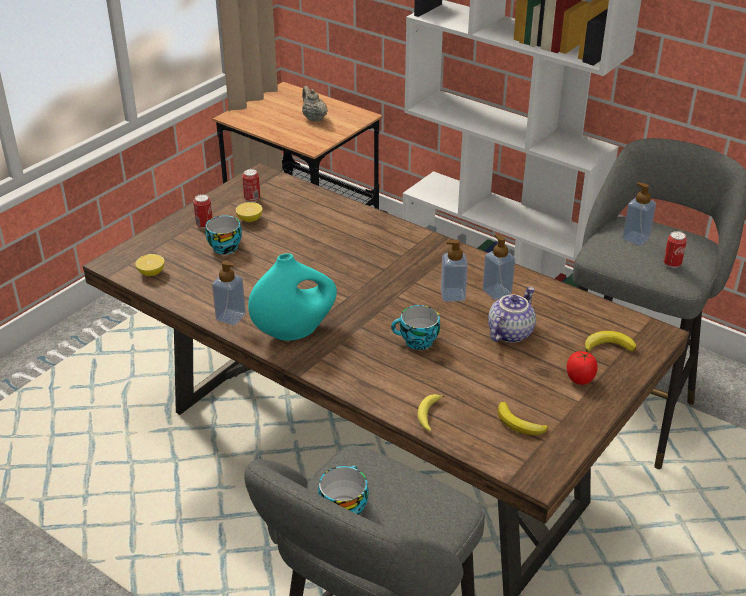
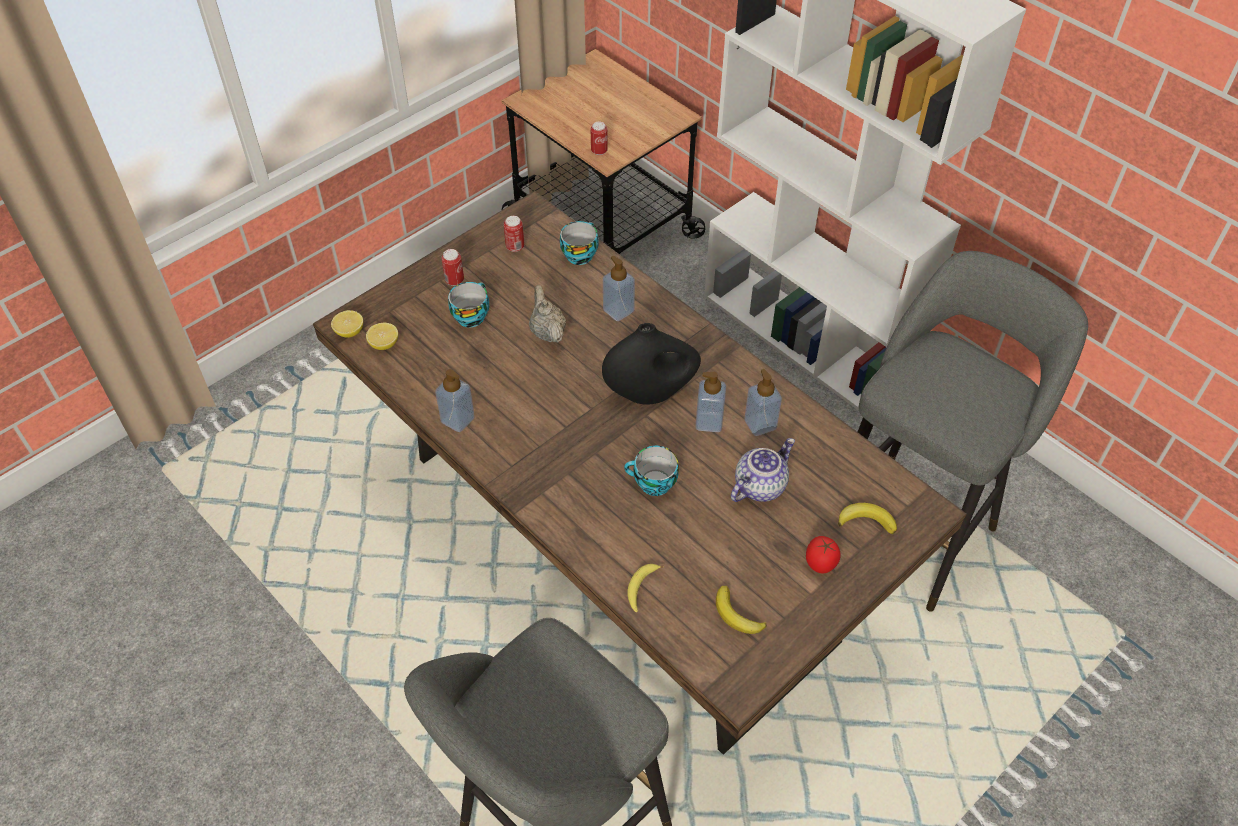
camera: 10 degrees right, 15 degrees up
(249, 219) = (506, 278): lemon -> lemon (349, 332)
(294, 331) = (522, 449): turquoise vase -> none
(314, 118) = (619, 113): beige teapot -> beige teapot (547, 332)
(343, 508) = (518, 704): cup -> cup (579, 254)
(396, 281) = (650, 392): none -> black vase
(635, 238) = (941, 372): soap dispenser -> soap dispenser (618, 310)
(672, 264) = (972, 416): can -> can (599, 151)

